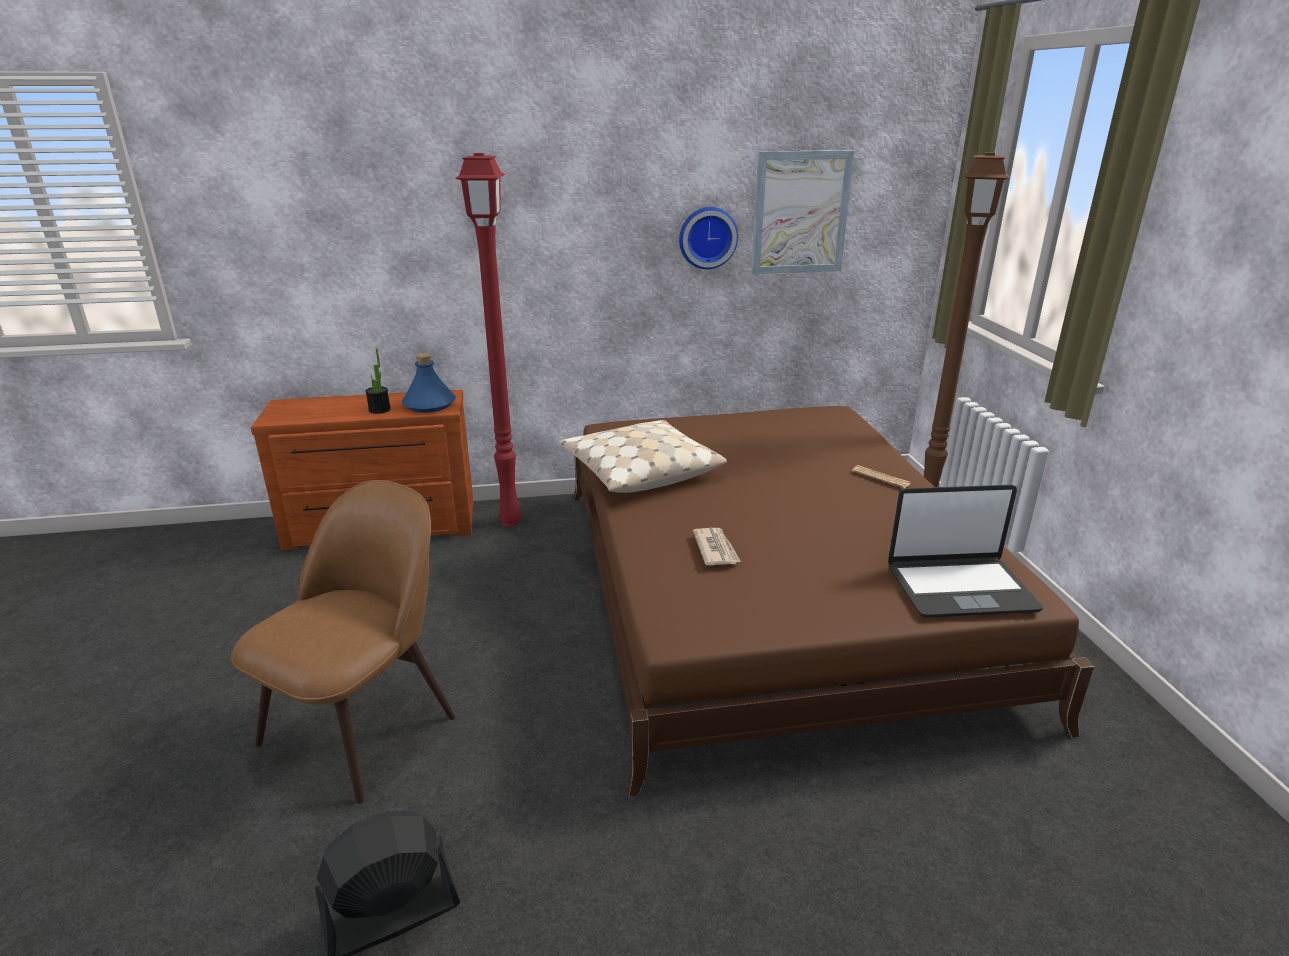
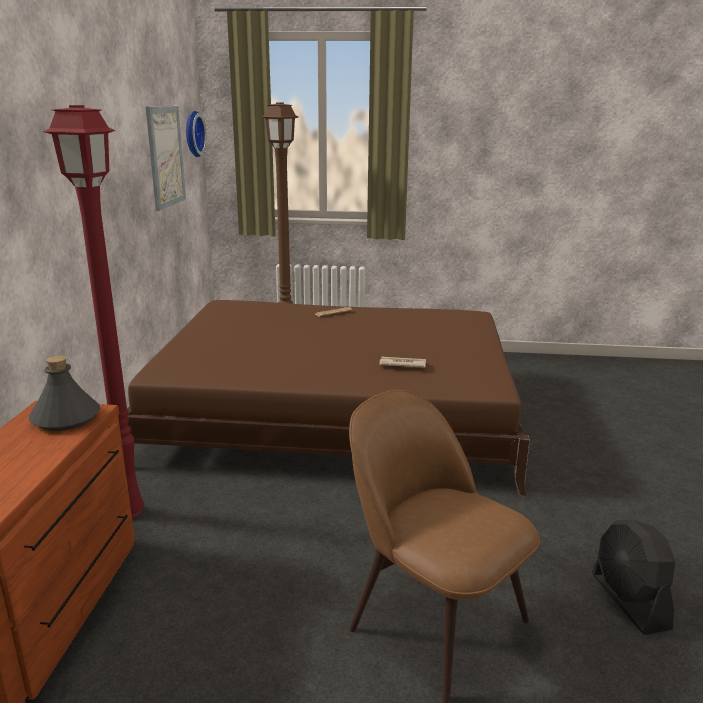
camera: 75 degrees left, 5 degrees down
(379, 410) = (41, 448): potted plant -> none
(429, 404) = (65, 419): blue bottle -> grey bottle
(639, 471) = (260, 372): beige pillow -> none
(707, 237) = (136, 183): wall clock -> wall clock (192, 134)
(959, 588) = (463, 322): laptop -> none

